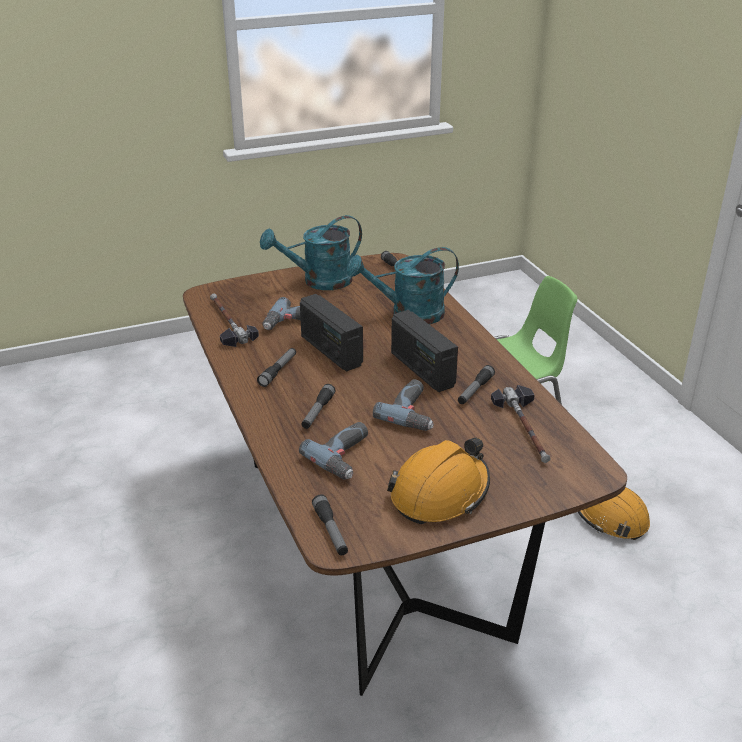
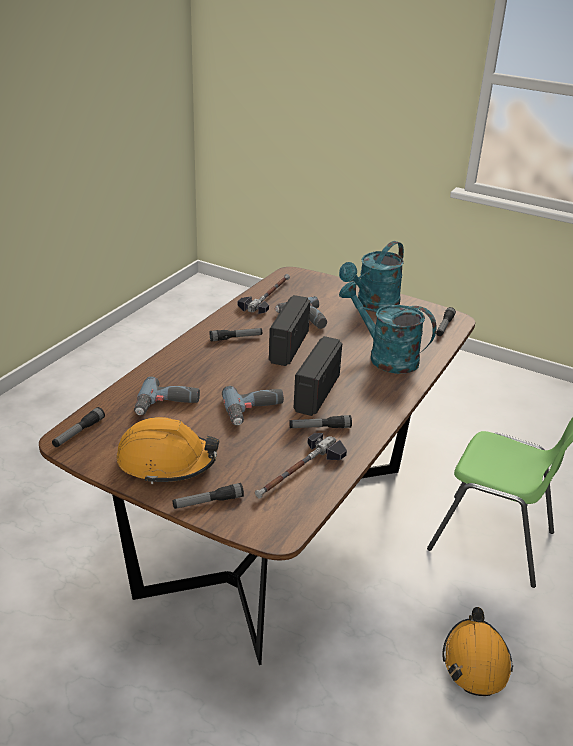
camera: 50 degrees right, 0 degrees up
(318, 412) = (206, 373): flashlight -> flashlight (208, 502)
(319, 282) = (373, 304): turquoise watering can -> turquoise watering can turned 75 degrees counterclockwise

